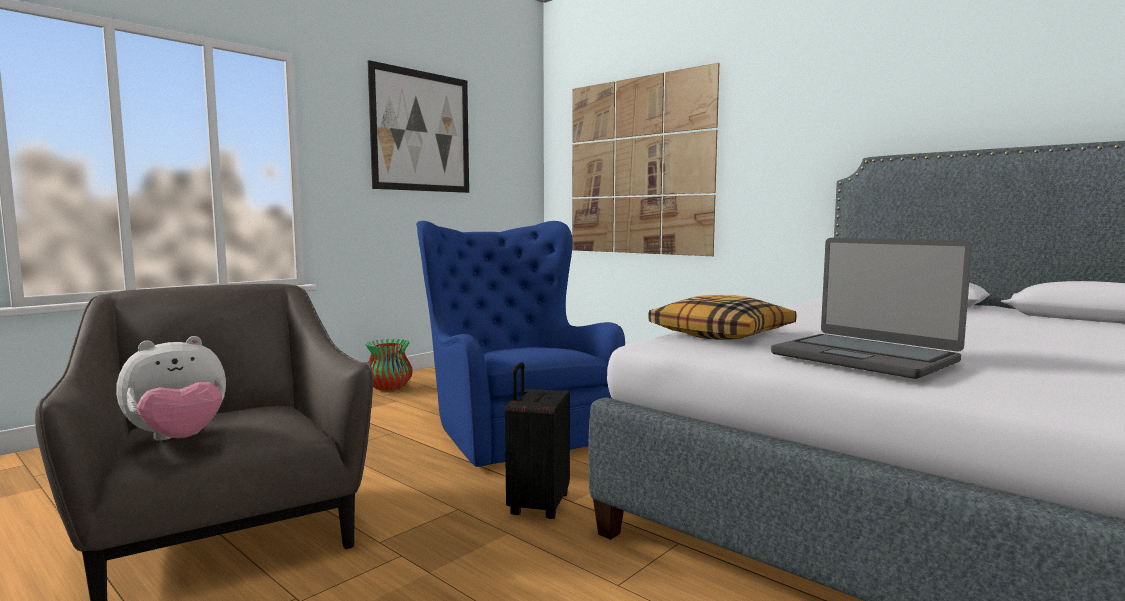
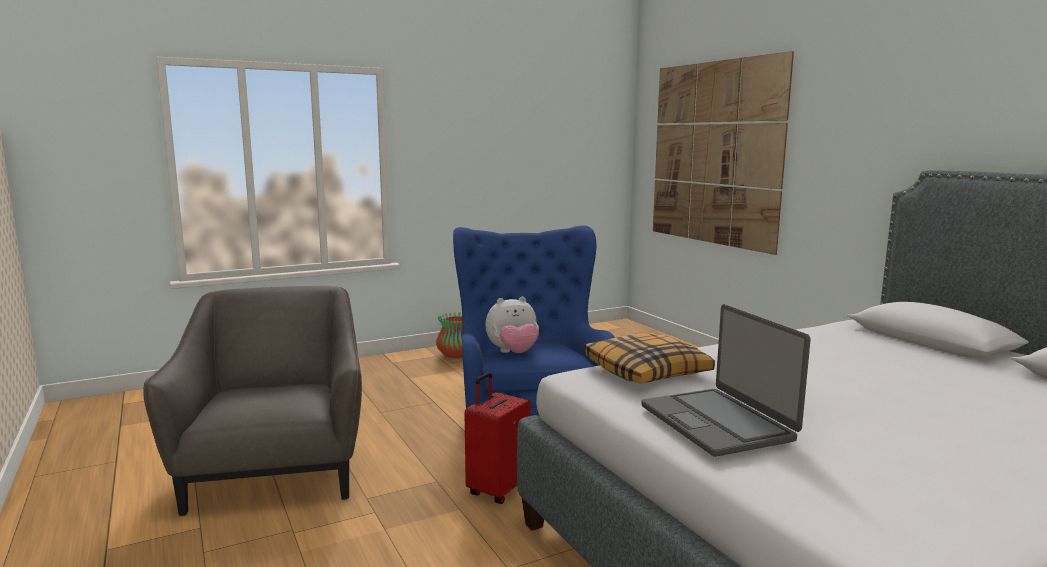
camera: 20 degrees right, 5 degrees up
(179, 439) = (232, 409): plush toy -> plush toy (513, 353)
(421, 131) = (501, 122): picture -> none
(537, 506) = (497, 490): black suitcase -> red suitcase

